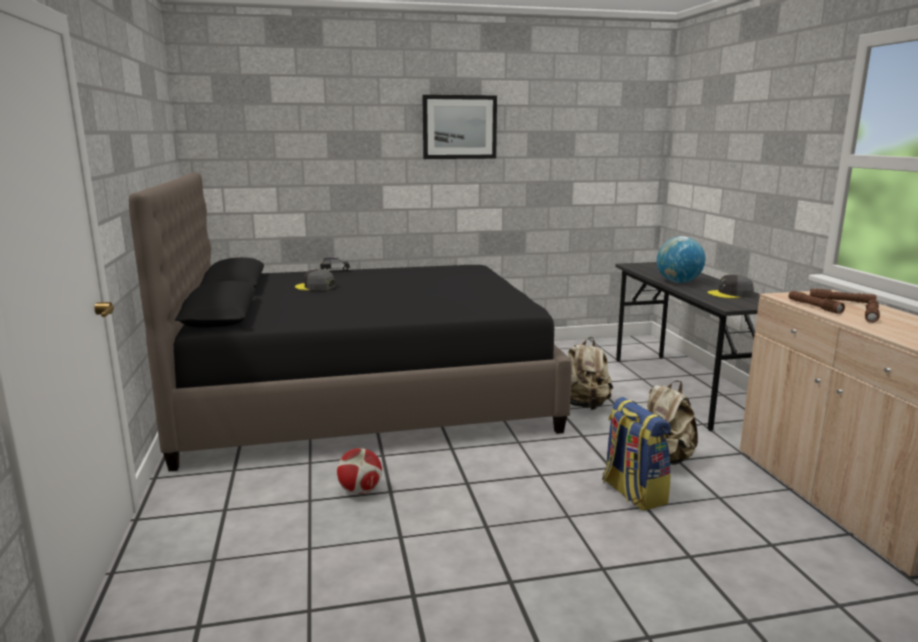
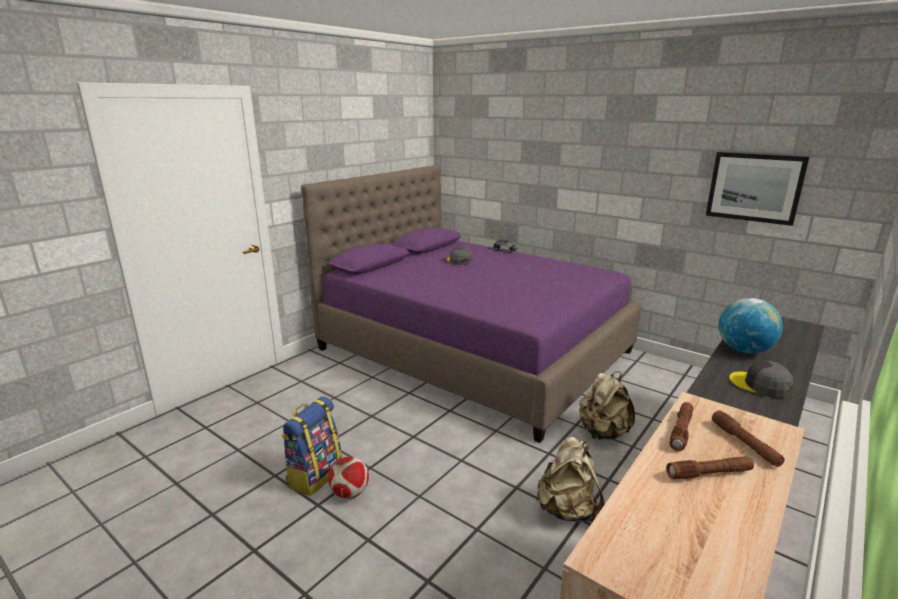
camera: 50 degrees right, 5 degrees up
(360, 491) = (361, 406): football -> football (350, 493)
(365, 395) = (474, 350): black bed -> purple bed
(459, 127) = (629, 142): picture -> picture (754, 187)
(632, 493) = (489, 514): backpack -> backpack (314, 475)

